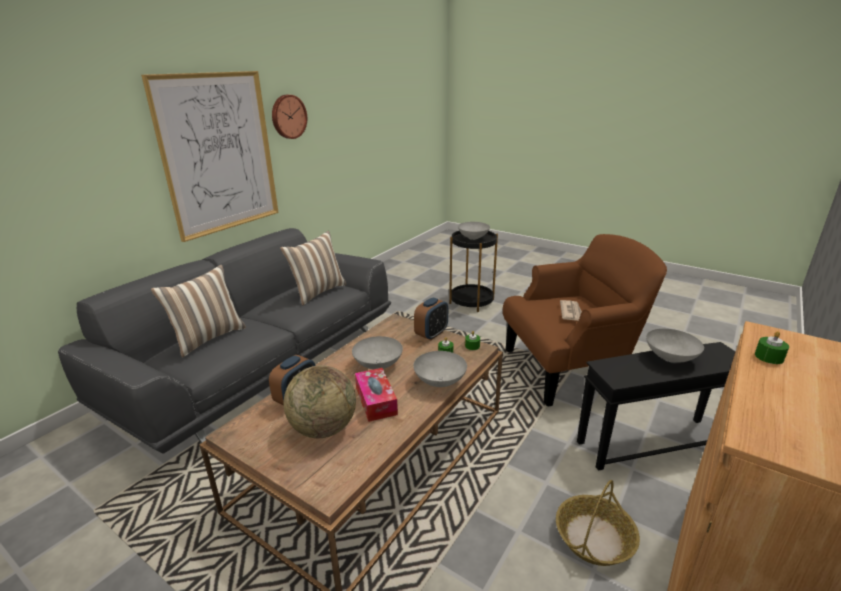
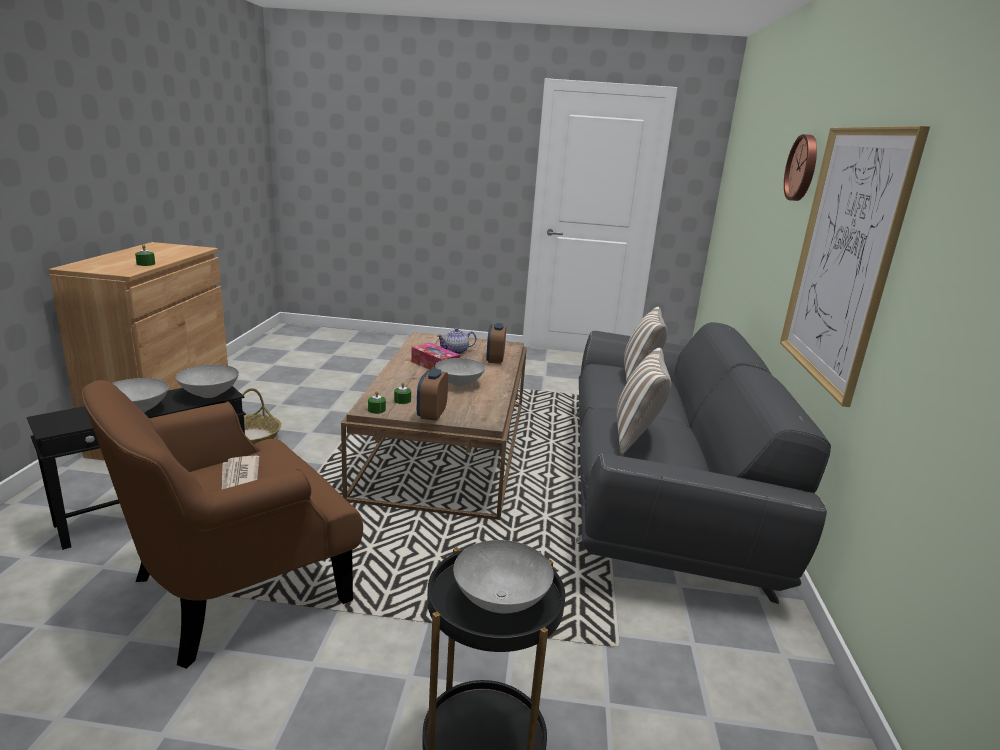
camera: 150 degrees right, 5 degrees down
(288, 116) = (938, 237): wall clock -> wall clock (803, 168)
(323, 428) = (455, 351): globe -> teapot
(439, 381) = (393, 380): grey bowl -> grey bowl (210, 394)

